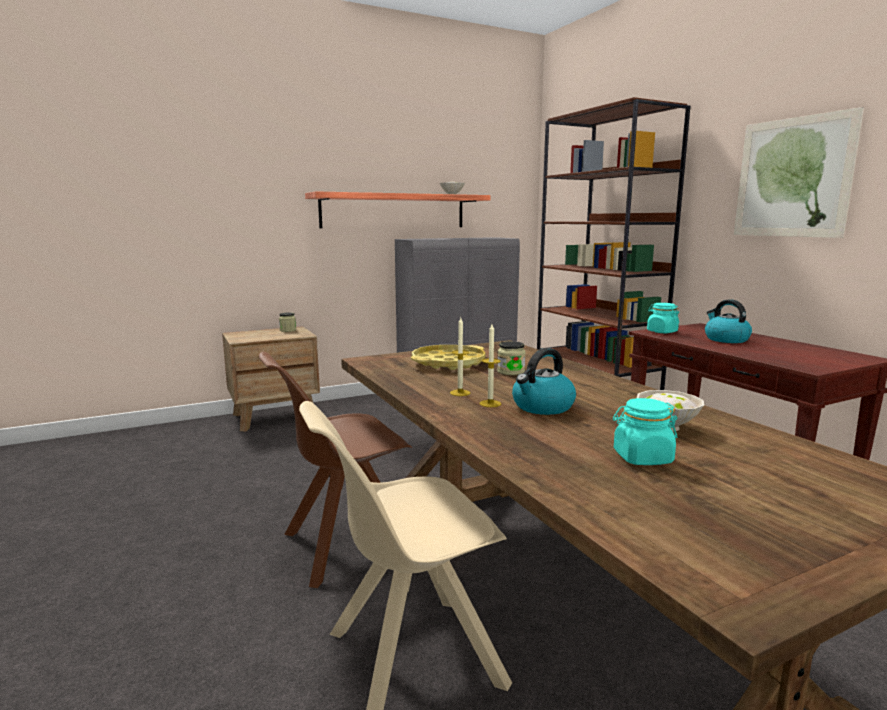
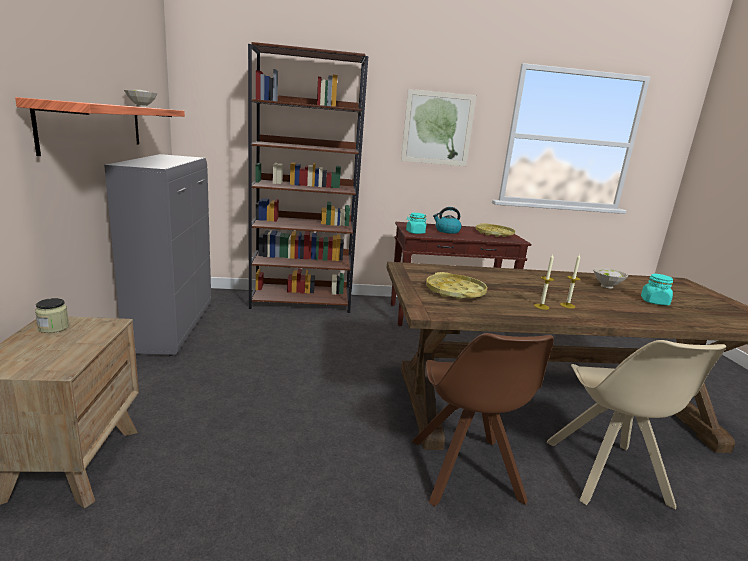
camera: 70 degrees left, 5 degrees up
(511, 372) = (489, 284): jar -> none
(542, 407) = (574, 297): kettle -> none
(808, 356) = (494, 234): none -> yellow tray

